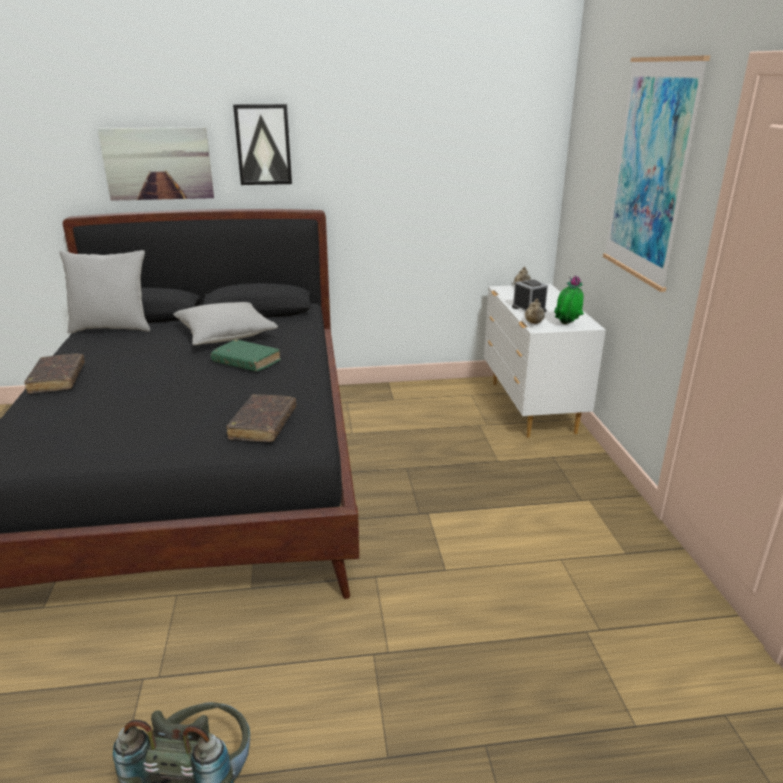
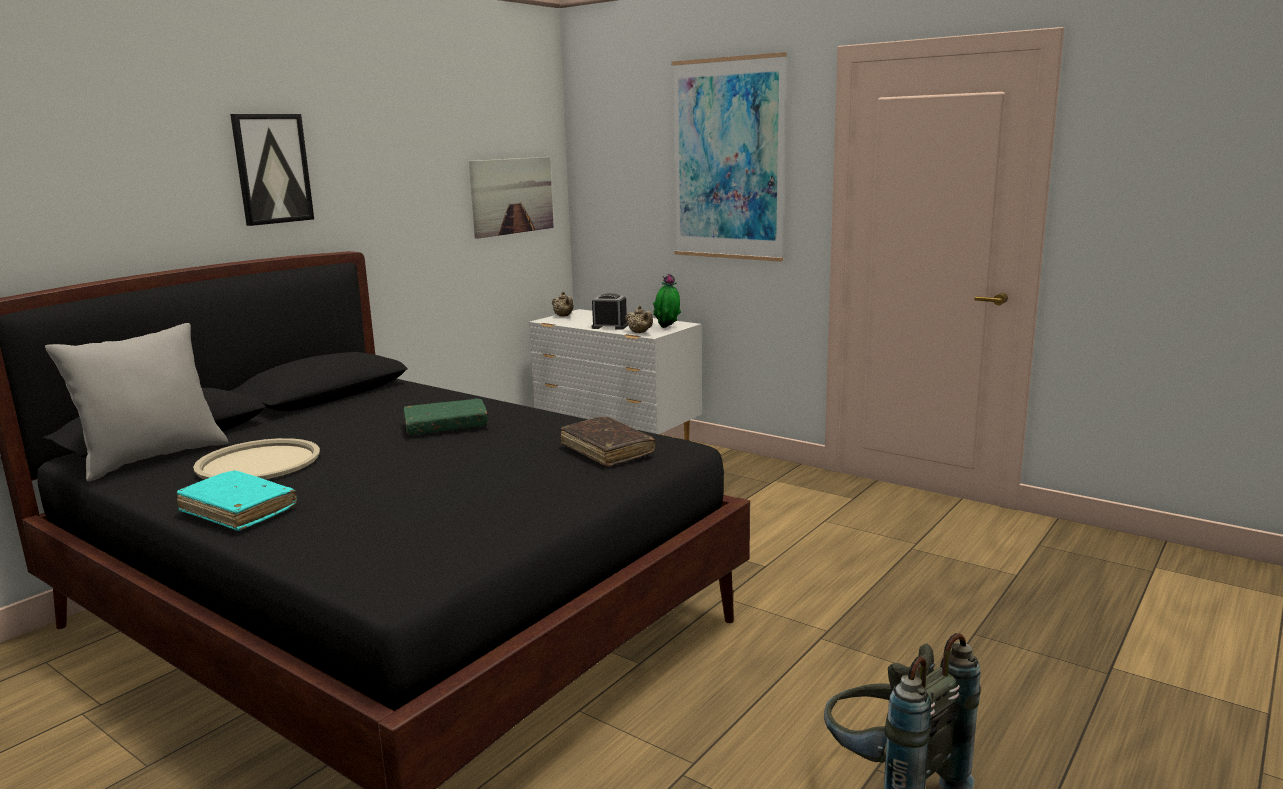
camera: 45 degrees left, 10 degrees down
(57, 380) = (238, 510): brown book -> turquoise book
(129, 350) = (259, 462): none -> beige tray
(158, 164) = (124, 203): picture -> picture (512, 196)
(226, 335) = (348, 419): grey pillow -> none

